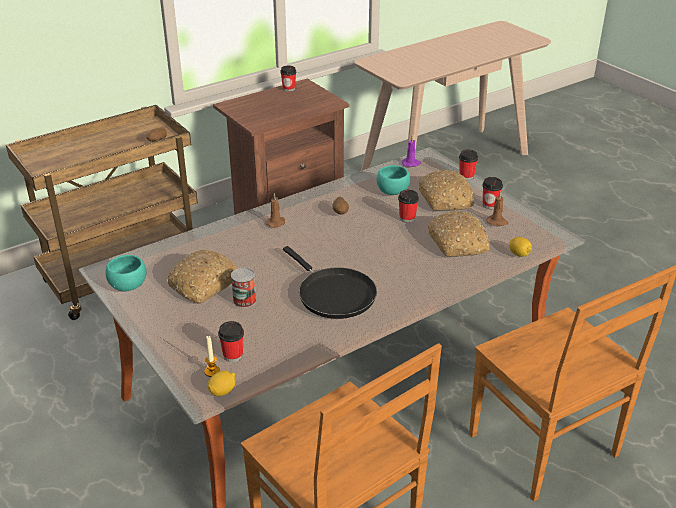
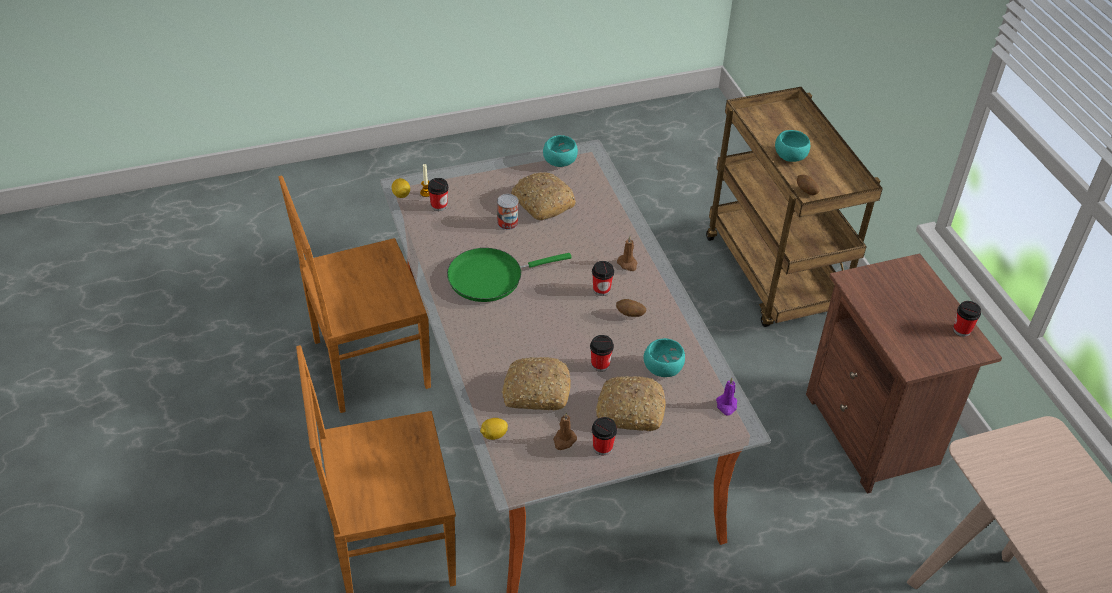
camera: 105 degrees right, 10 degrees up
(109, 152) = (789, 157): none -> turquoise bowl
(333, 294) = (490, 277): black frying pan -> green frying pan
(466, 176) = (678, 449): cup -> cup (601, 290)

